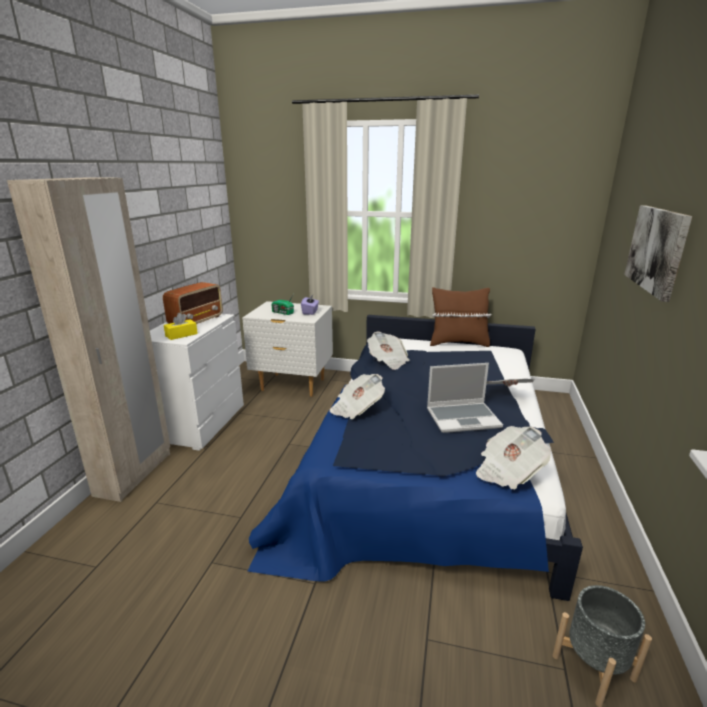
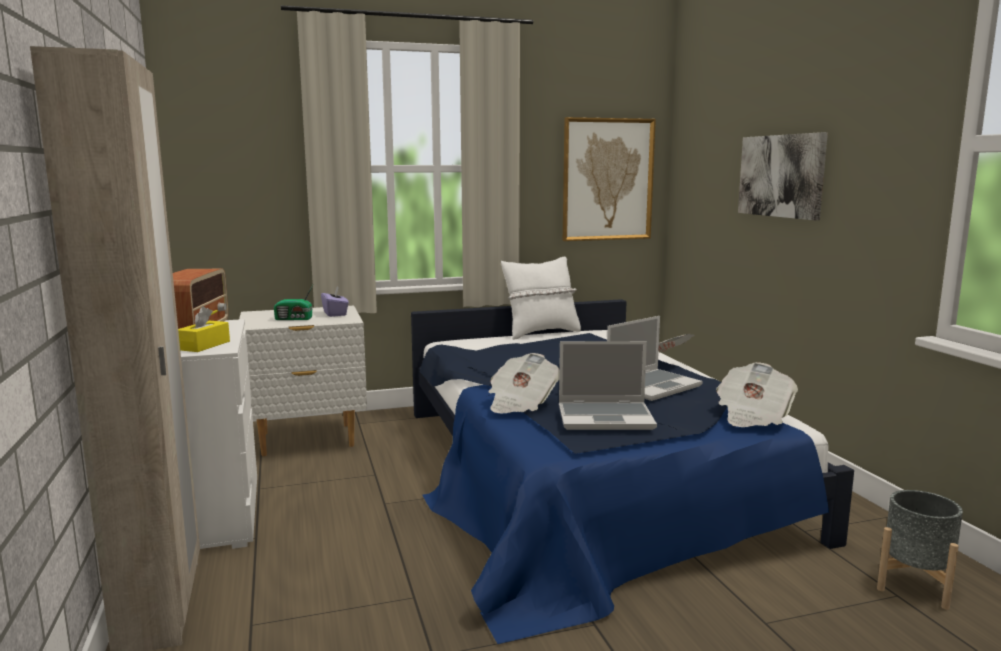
camera: 30 degrees left, 10 degrees down
(388, 361) = (488, 357): newspaper -> none
(391, 439) = (606, 417): none -> laptop
(458, 343) = (541, 333): brown pillow -> white pillow
(539, 227) = (607, 179): none -> picture

